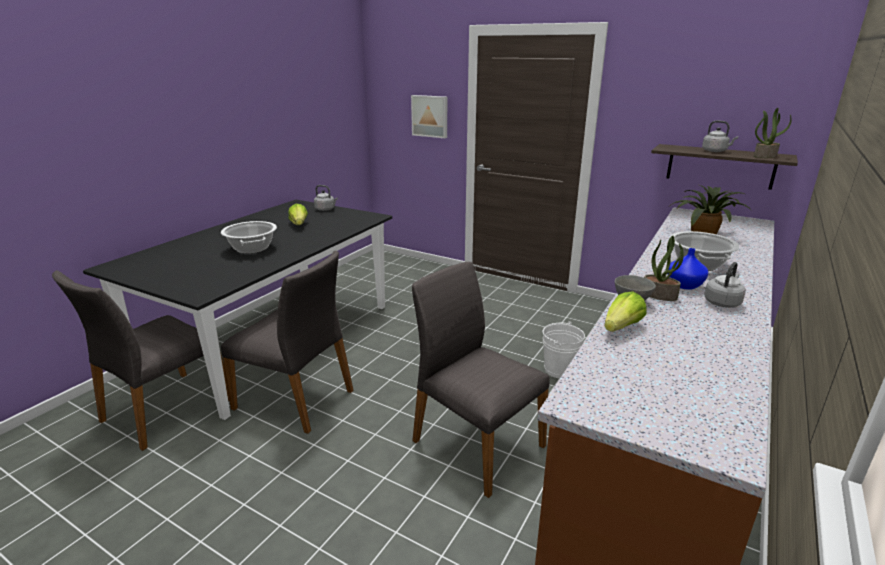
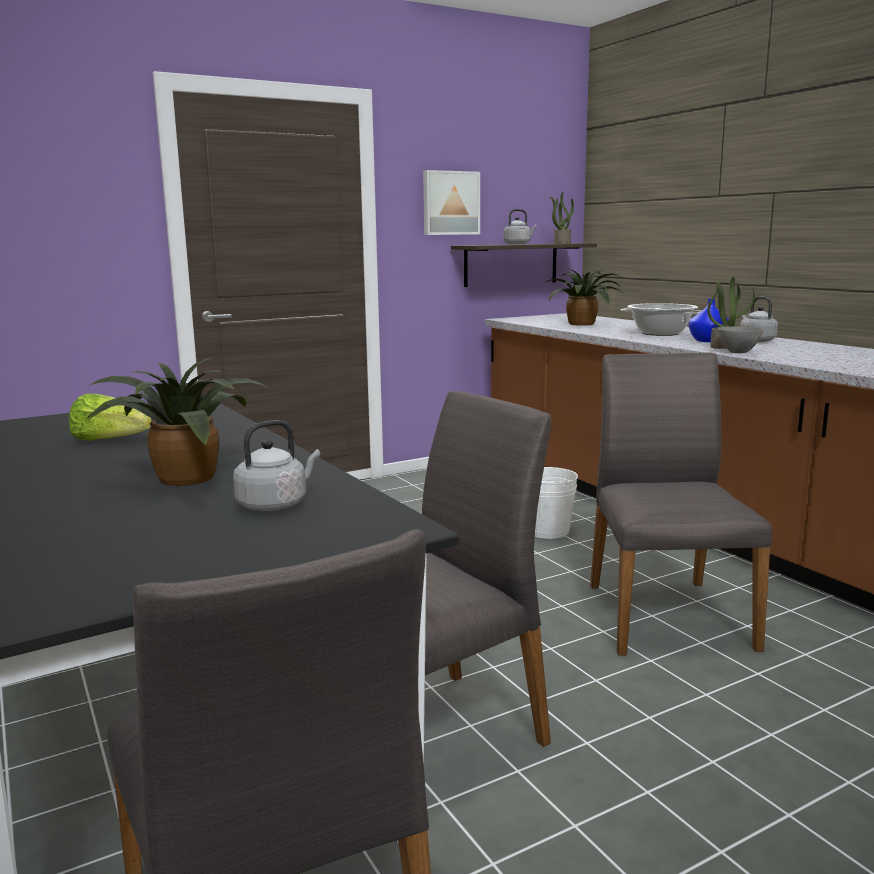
camera: 60 degrees left, 10 degrees down
(252, 249) = (182, 478): cooking pot -> potted plant
(326, 209) = (61, 420): grey kettle -> grey kettle (275, 504)
(430, 116) = (84, 235): picture -> picture (450, 203)
(475, 443) = (665, 614): grey chair -> grey chair turned 105 degrees clockwise
(621, 327) = (798, 360): lettuce -> none

